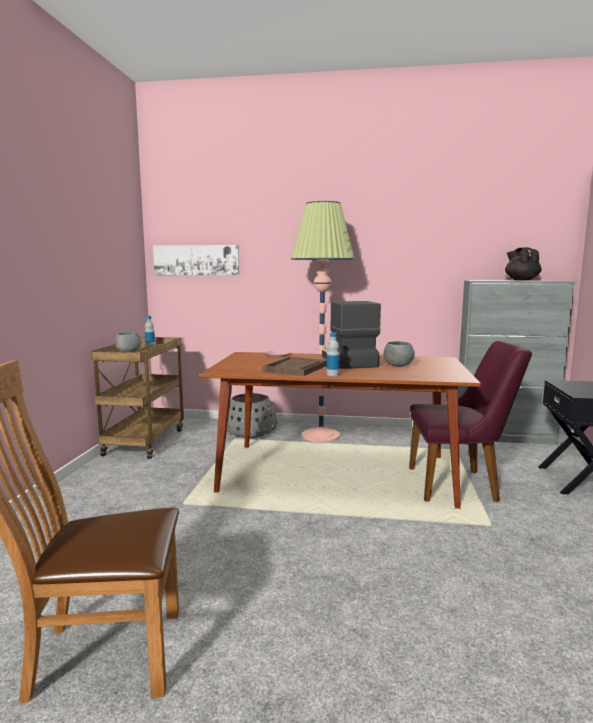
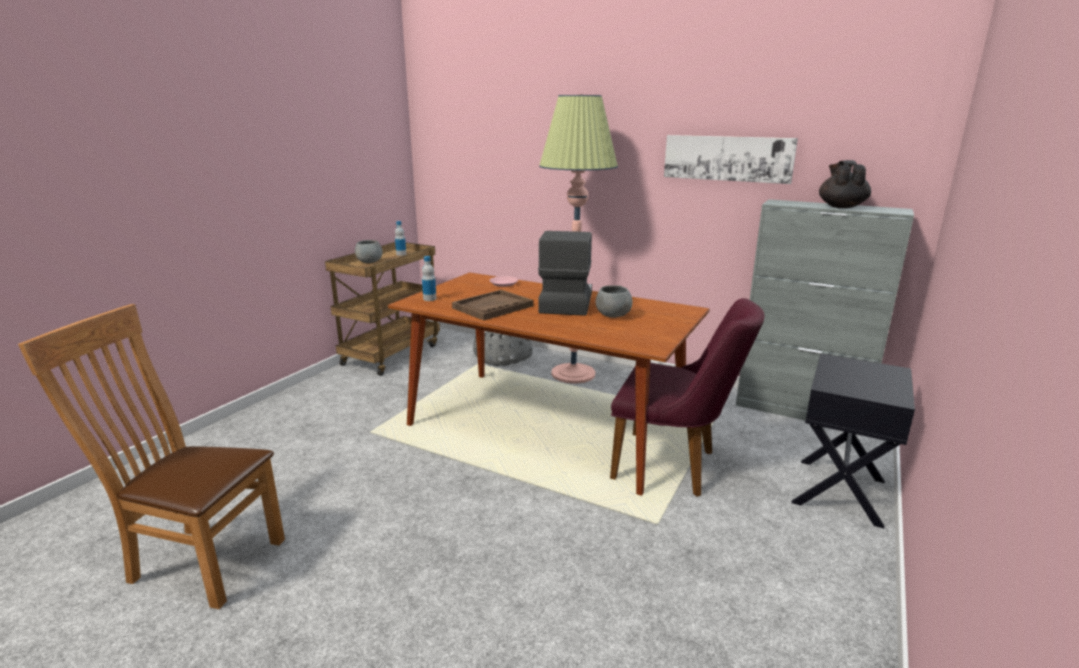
camera: 20 degrees right, 10 degrees up
(196, 260) = (460, 156): picture -> picture (727, 158)
(332, 374) = (516, 322): bottle -> bottle (429, 299)

